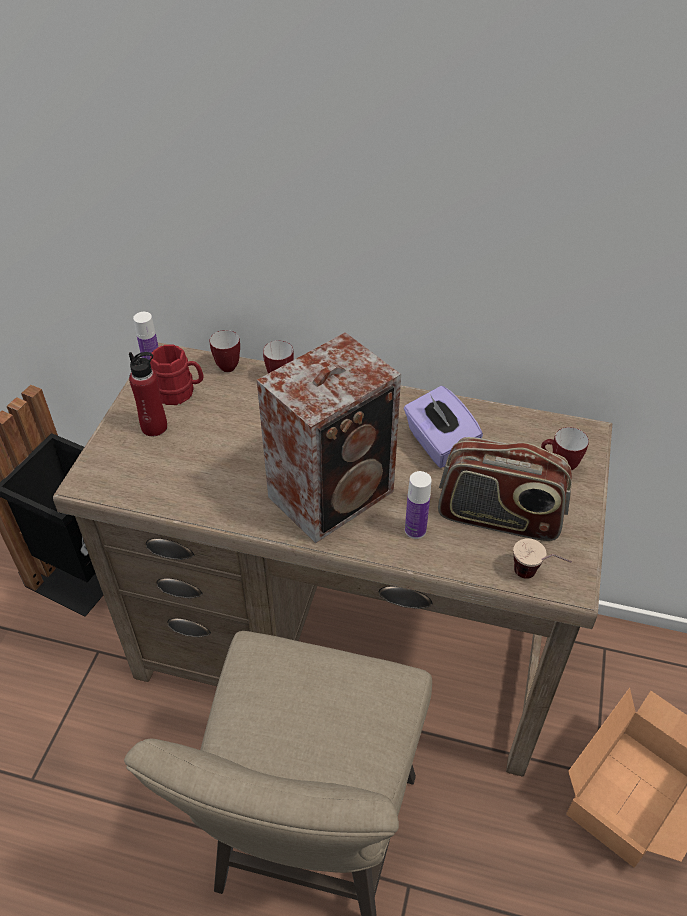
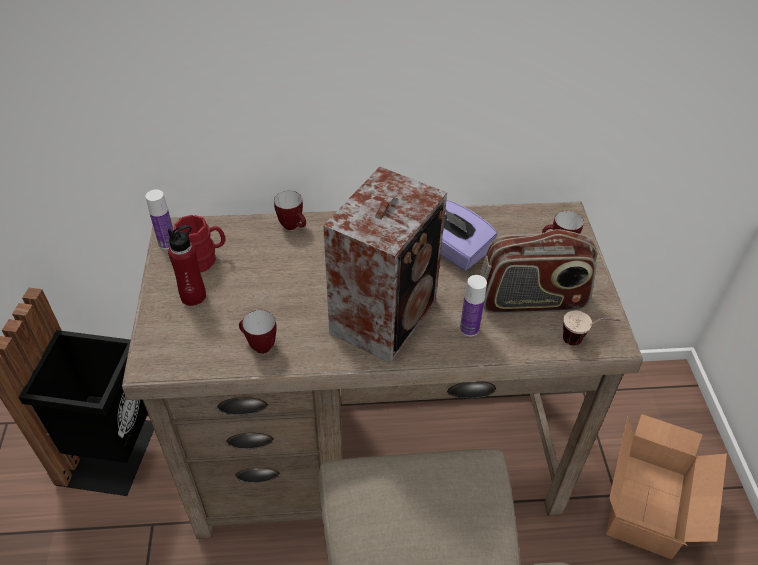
camera: 20 degrees left, 0 degrees up
(225, 365) = (234, 225): mug -> mug (258, 346)

